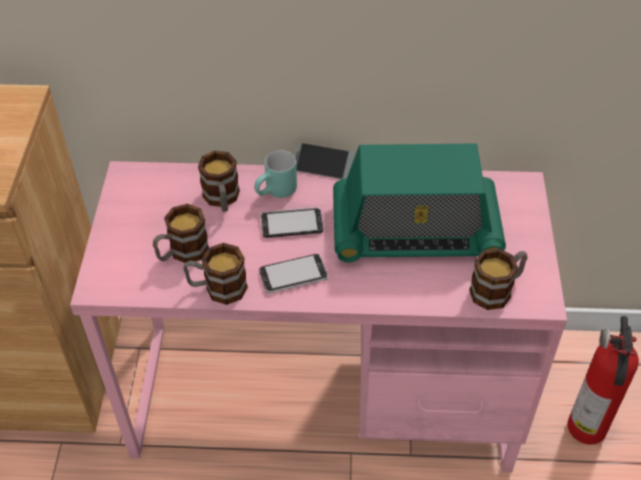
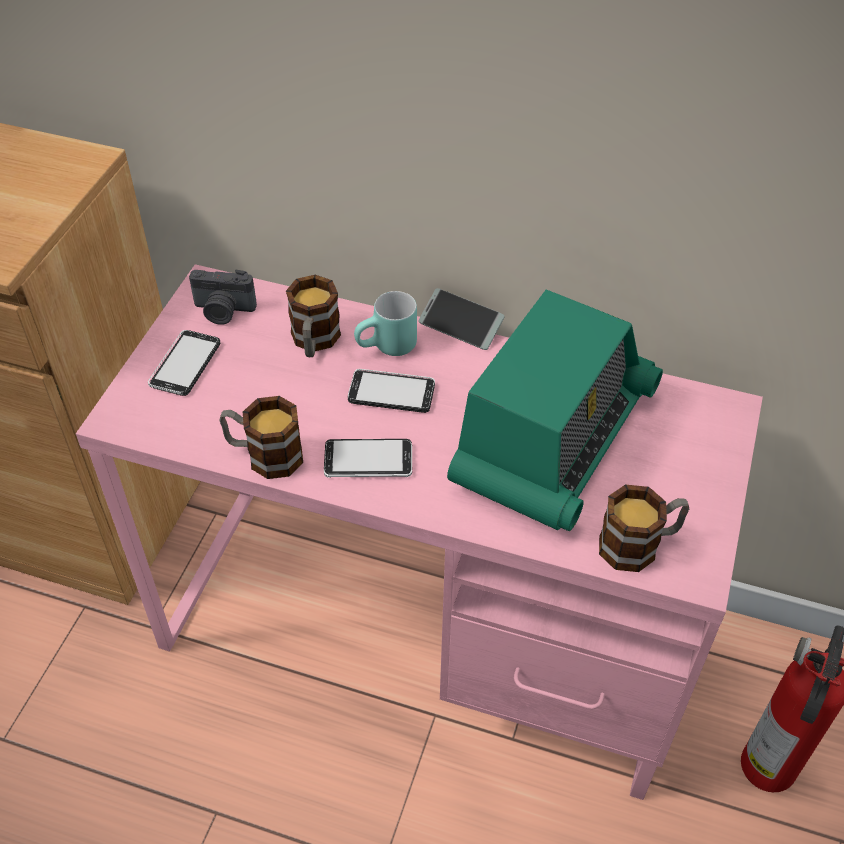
camera: 15 degrees right, 0 degrees up
(133, 236) = (185, 364): none -> phone
(146, 191) = (223, 311): none -> camera
(182, 252) = (238, 399): mug -> none
(415, 231) = (553, 439): radio -> radio turned 75 degrees counterclockwise

